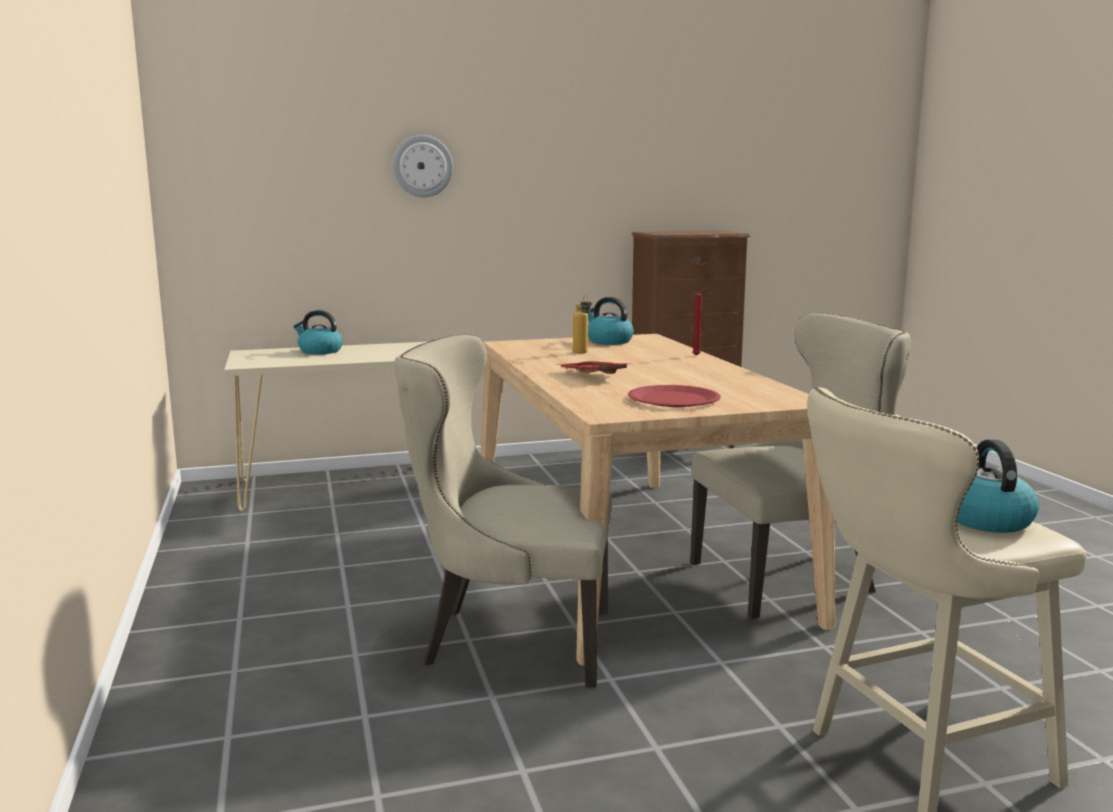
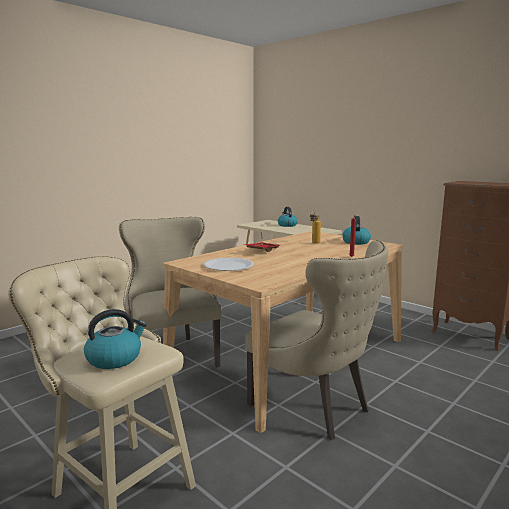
camera: 60 degrees right, 0 degrees up
(422, 166) = (347, 140): wall clock -> none
(673, 399) = (228, 266): red plate -> white plate

